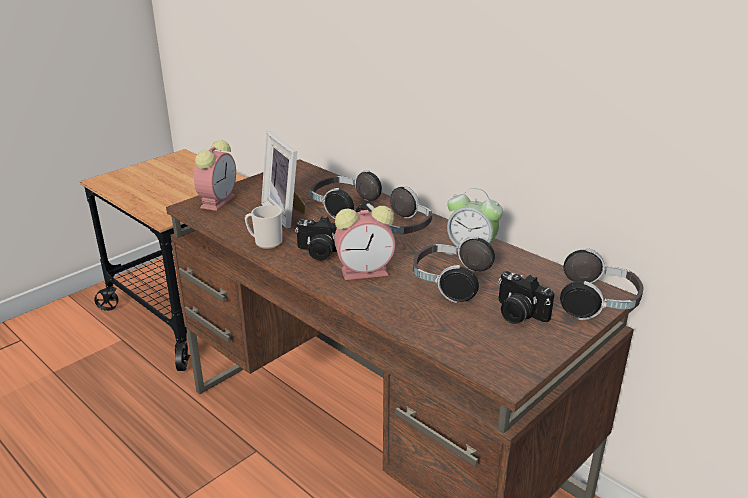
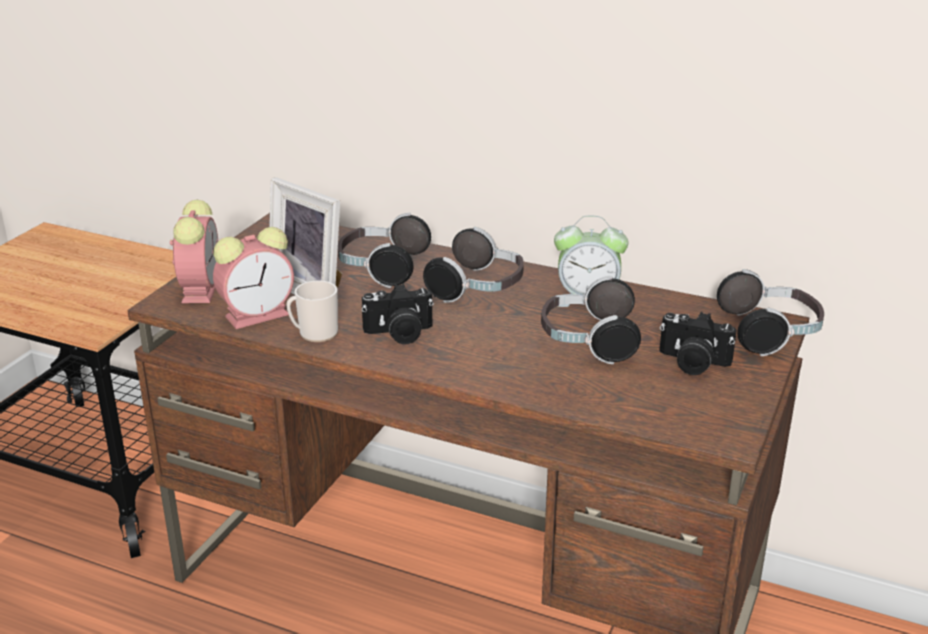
camera: 20 degrees left, 0 degrees up
(366, 271) = (477, 347): alarm clock -> alarm clock (259, 314)

